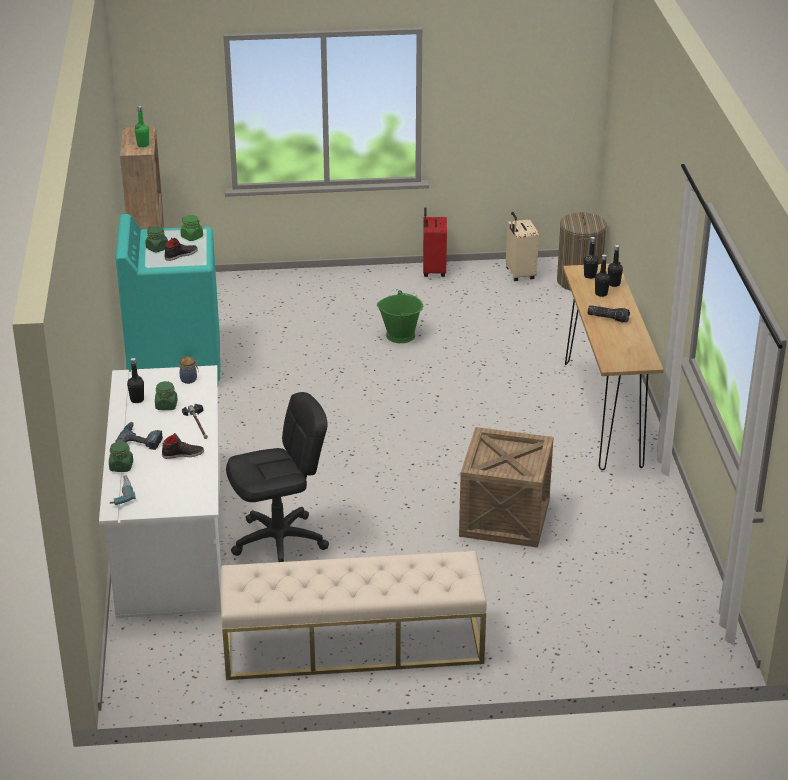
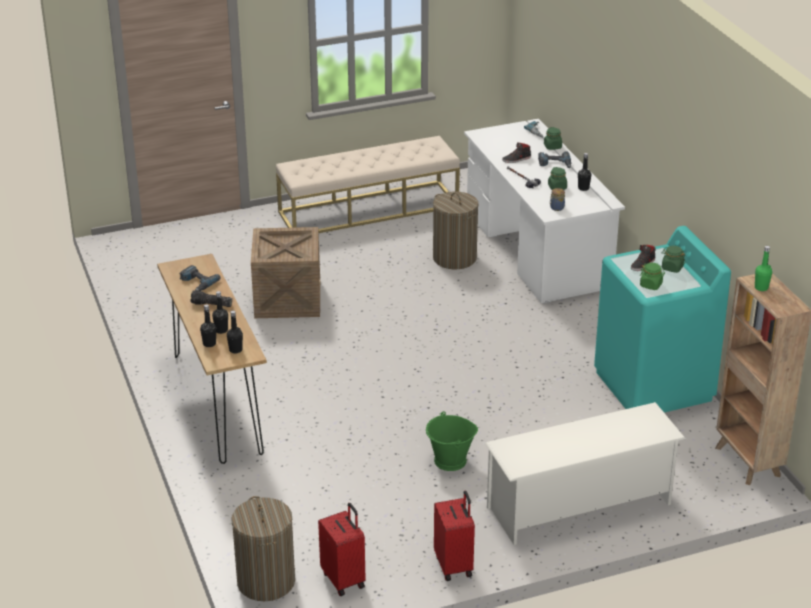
camera: 165 degrees right, 0 degrees up
(279, 542) = (454, 258): black office chair -> laundry basket
(313, 291) = (580, 506): none -> white shoe rack
(519, 274) = (344, 579): beige suitcase -> red suitcase
(621, 341) = (197, 283): none -> power drill

